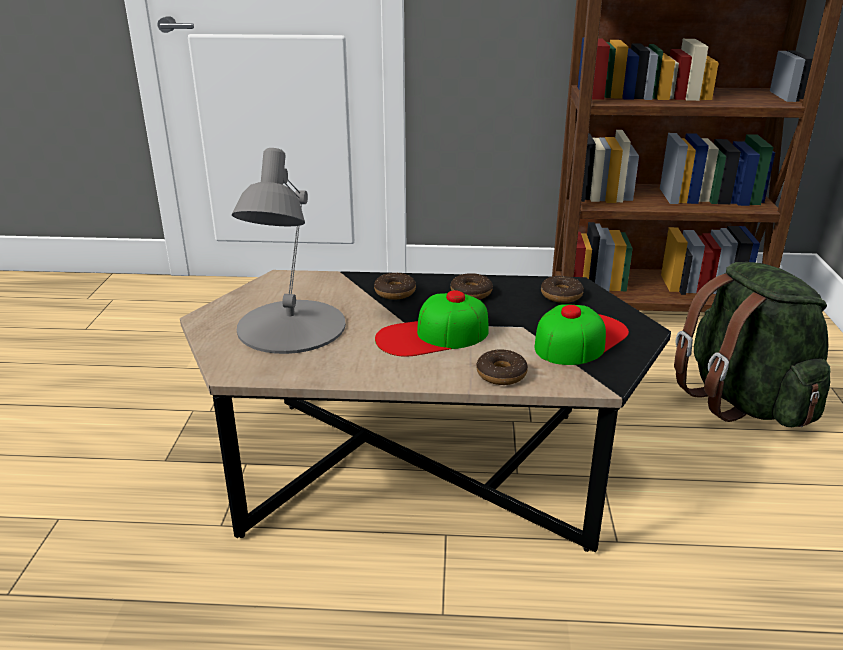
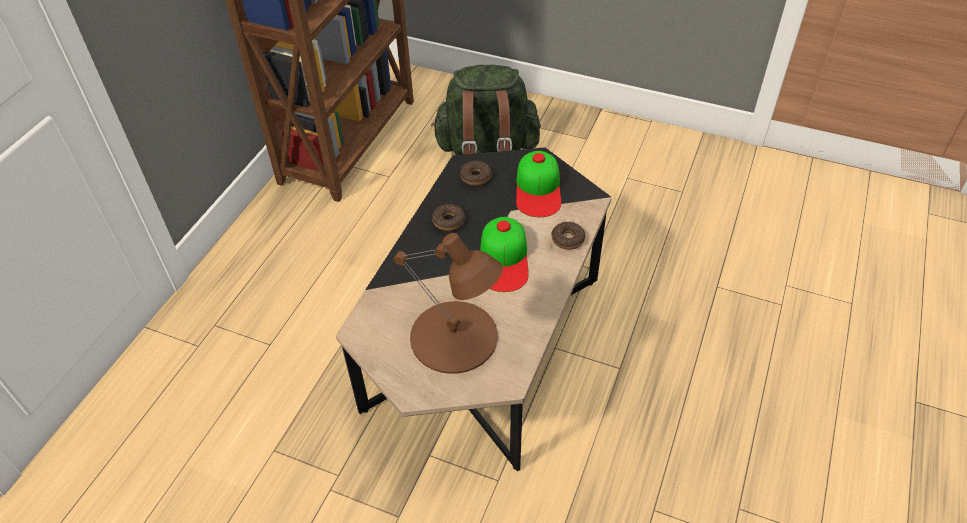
camera: 70 degrees left, 20 degrees up
(290, 327) = (455, 338): grey table lamp -> brown table lamp
(395, 292) = (425, 263): donut -> none
(580, 338) = (538, 189): cap -> cap turned 150 degrees counterclockwise

